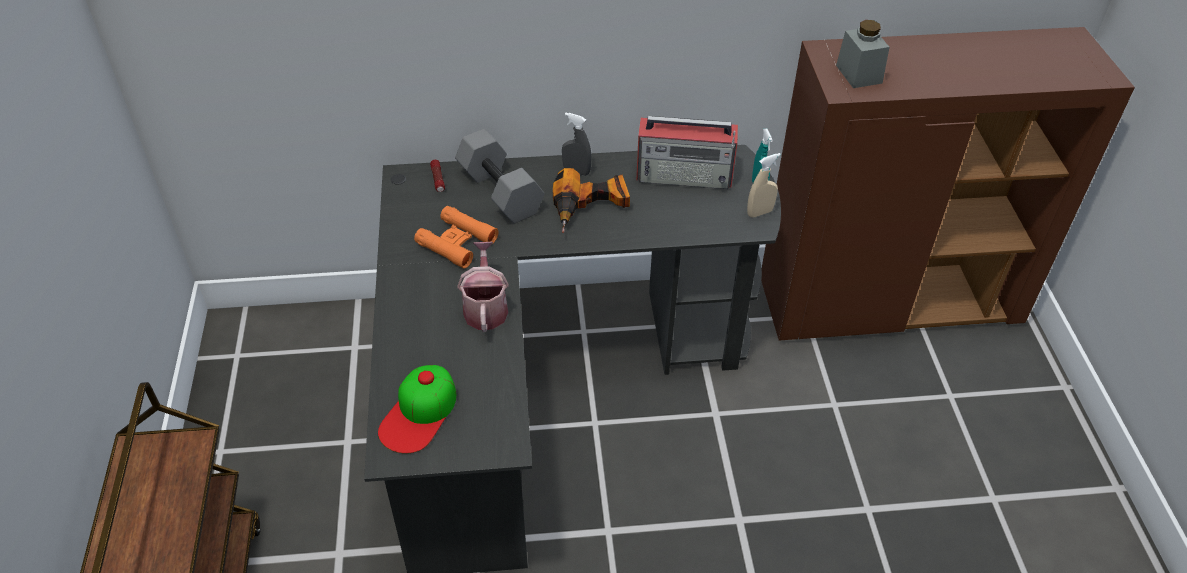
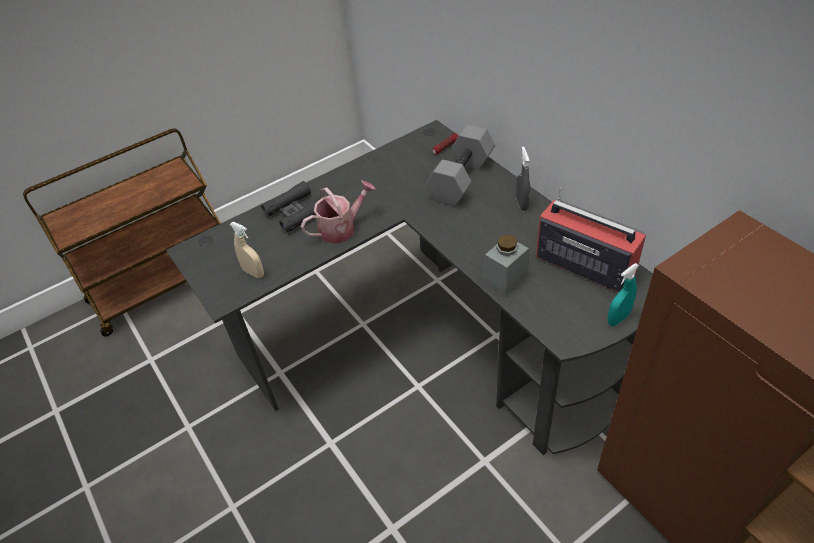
camera: 65 degrees right, 0 degrees up
(419, 413) = (228, 245): cap -> none
(420, 334) = (296, 212): none -> black binoculars
(457, 242) = (392, 185): orange binoculars -> none
(590, 208) = (489, 230): power drill -> none
(685, 175) = (583, 265): radio -> radio turned 150 degrees clockwise
(760, 212) = (586, 333): beige spray bottle -> beige spray bottle (253, 273)
(859, 74) = (734, 270): grey jar -> grey jar (505, 278)

